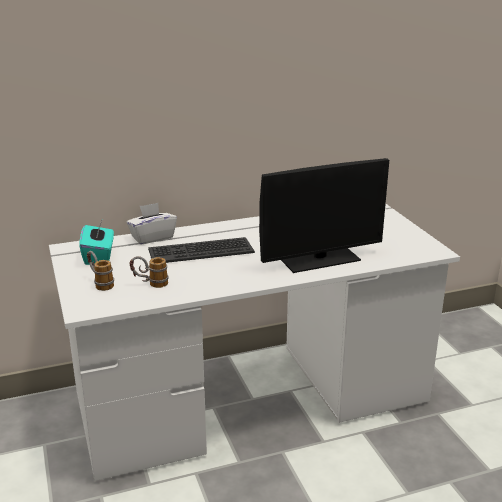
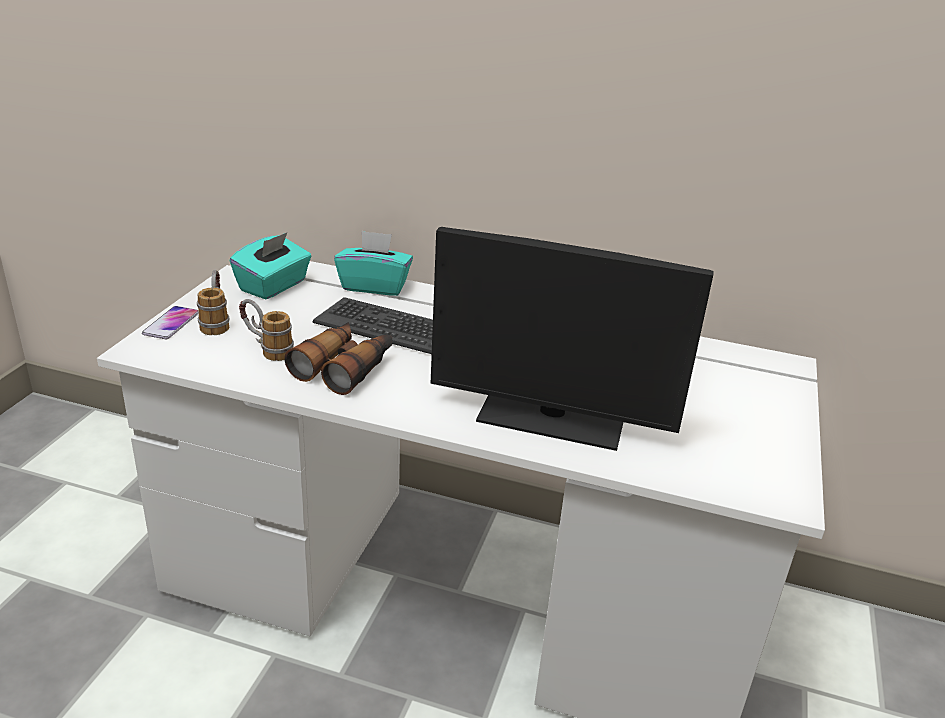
camera: 35 degrees right, 5 degrees up
(76, 293) = (171, 324): none -> phone
(152, 237) = (374, 286): white tissue box -> turquoise tissue box
(201, 276) = (345, 367): none -> binoculars

